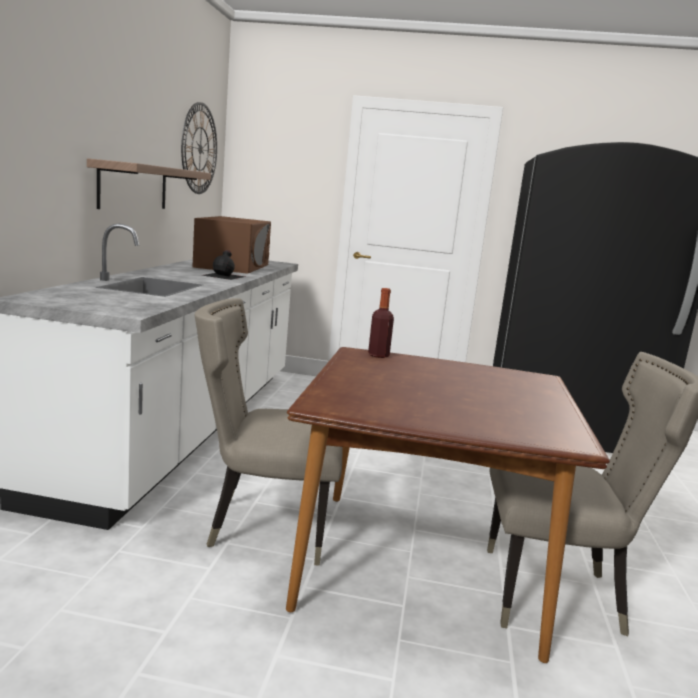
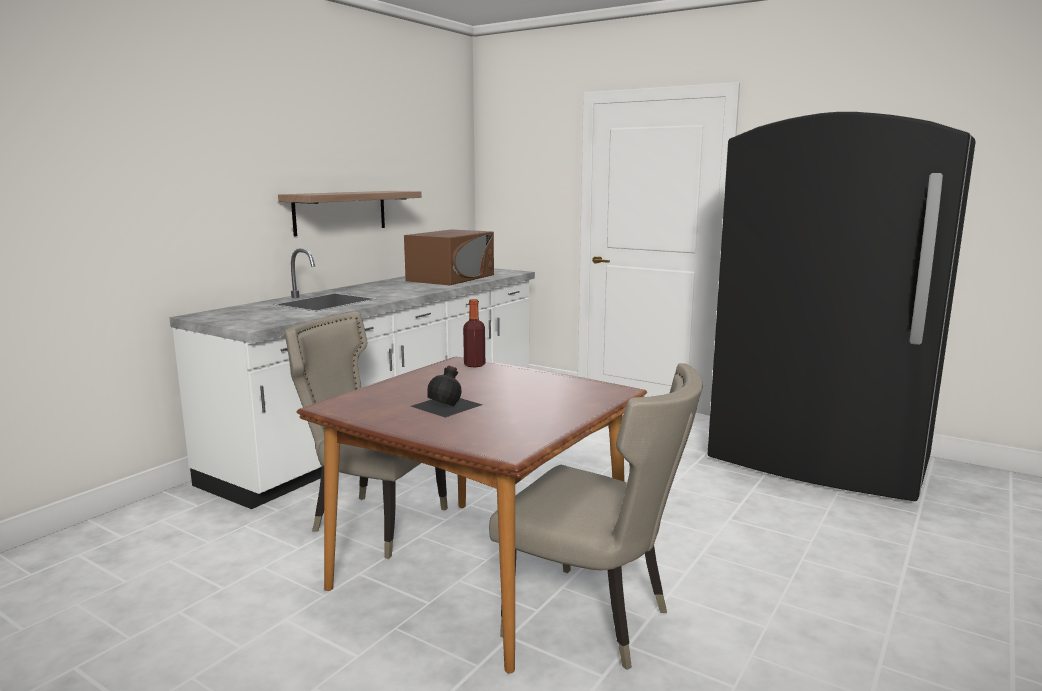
camera: 25 degrees right, 0 degrees up
(199, 149) = (433, 166): wall clock -> none
(224, 276) = (418, 289): black bottle -> black bottle (448, 405)

